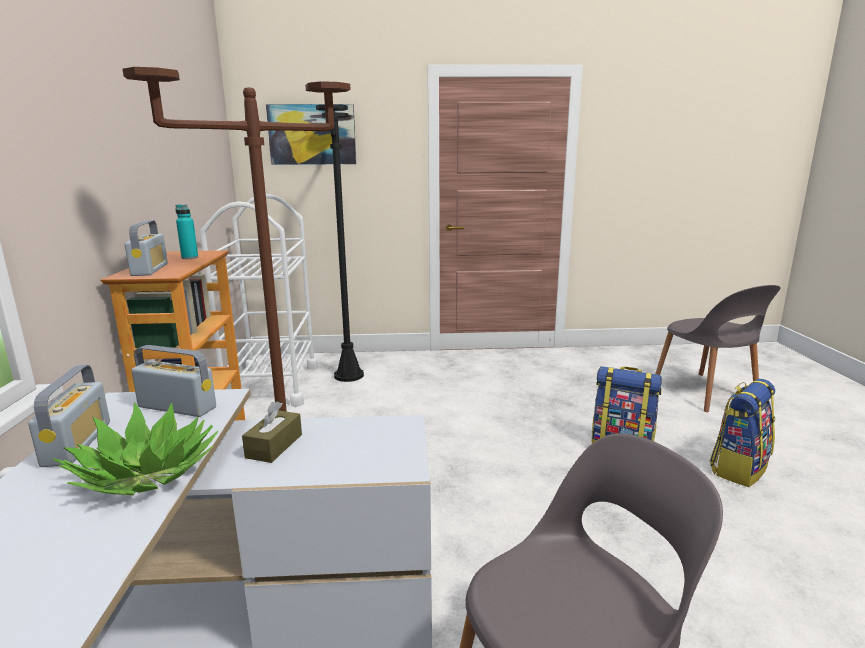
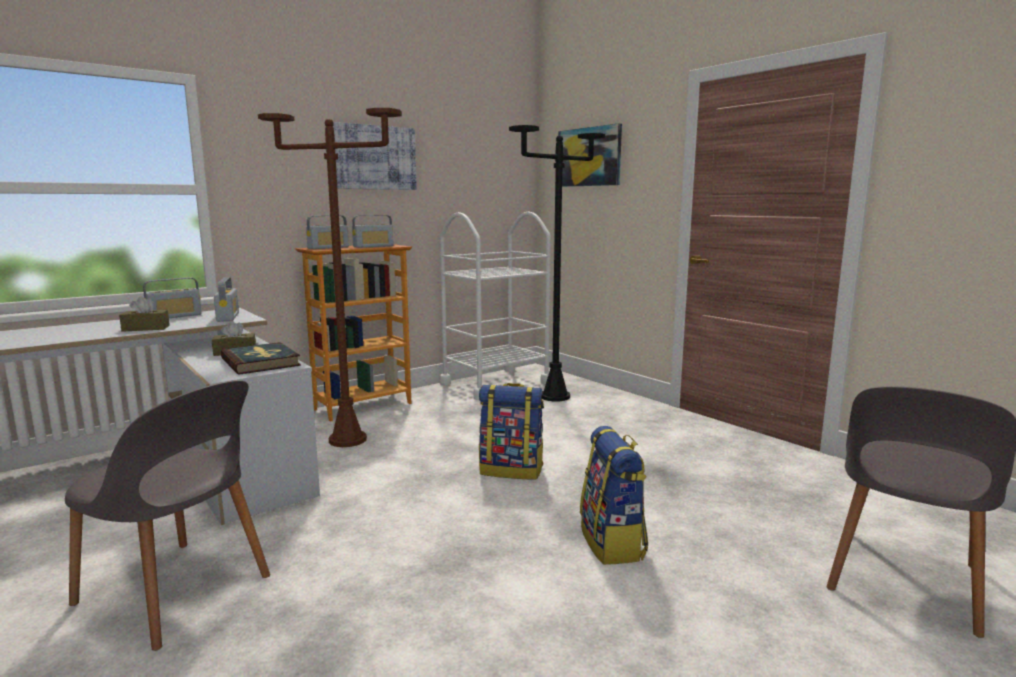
camera: 55 degrees right, 5 degrees down
(138, 132) = (373, 157): none -> picture
(146, 474) = (146, 328): potted plant -> brown tissue box
(190, 258) = (373, 246): turquoise bottle -> radio
(361, 437) = (261, 362): none -> book
(738, 468) = (681, 636): backpack -> backpack (512, 470)

